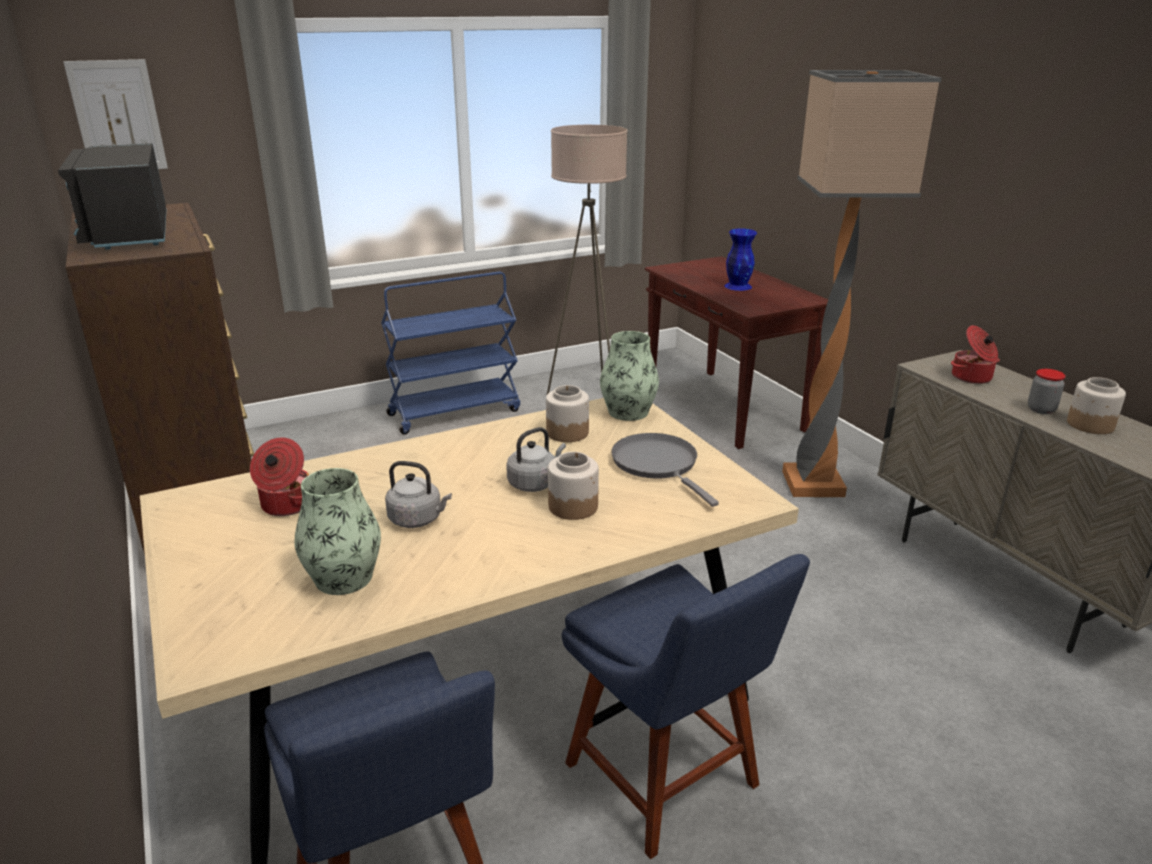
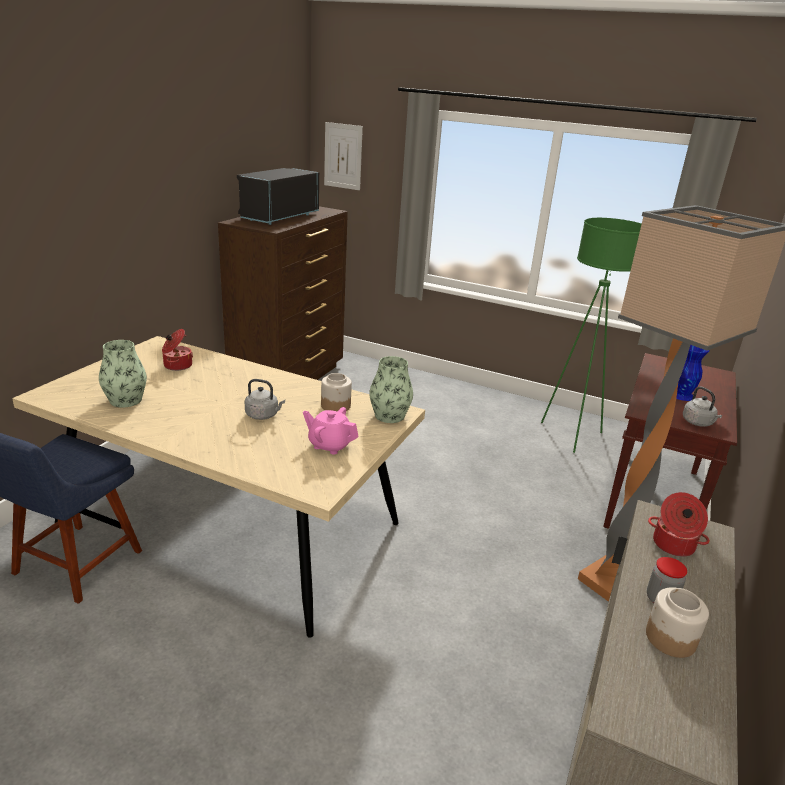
camera: 50 degrees right, 0 degrees up
(418, 519) = (193, 398): grey kettle -> grey kettle (698, 423)
(455, 412) = (472, 401): blue cart -> none
(573, 506) = (249, 434): jar -> none
(588, 394) = (571, 435): beige floor lamp -> green floor lamp
(658, 464) = (330, 445): grey frying pan -> pink teapot
(667, 781) = (211, 627): blue chair -> none

